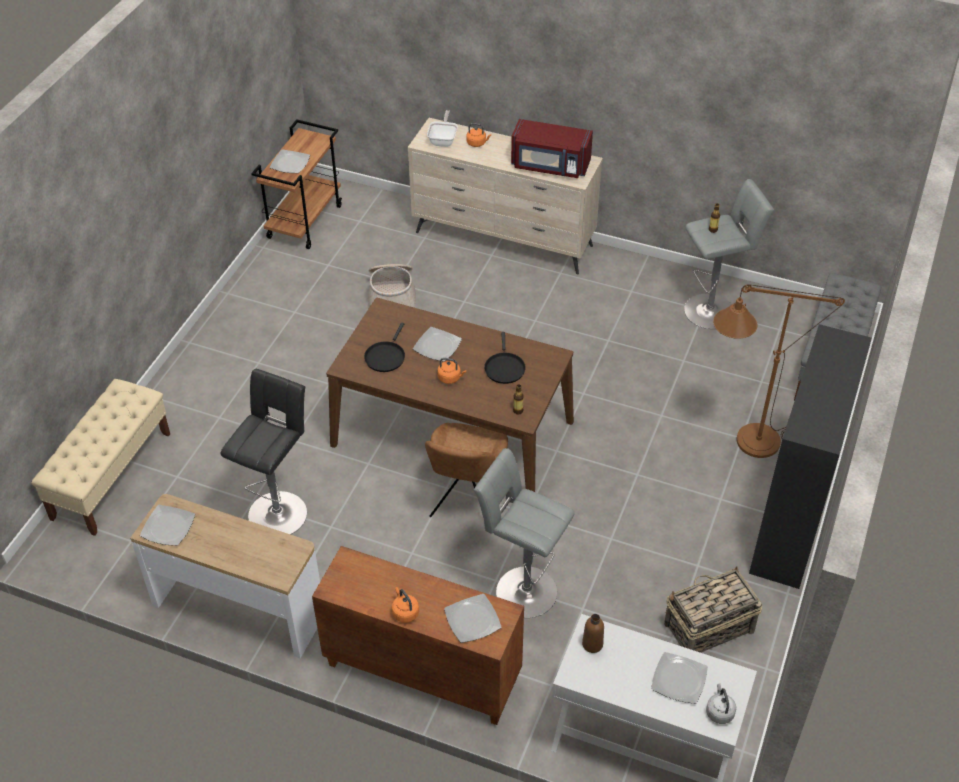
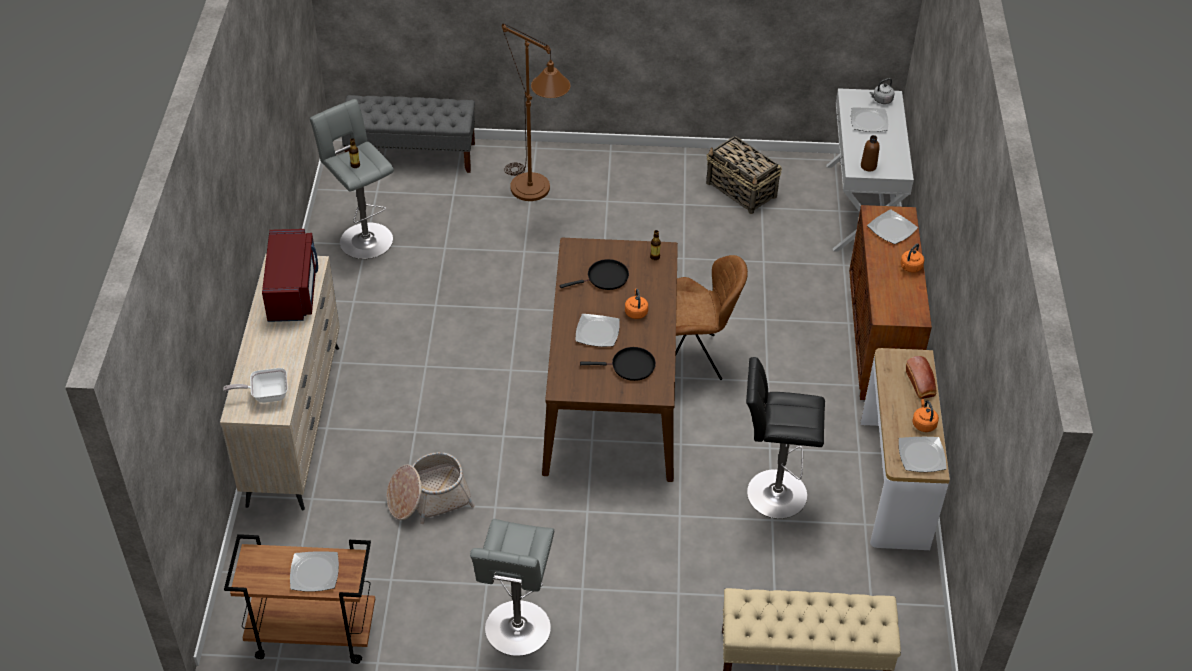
camera: 110 degrees left, 0 degrees up
(249, 561) = (920, 385): none -> bread
(477, 143) = (265, 362): orange kettle -> orange kettle (923, 423)
(522, 590) = (766, 301): grey stool -> grey stool (516, 632)
(792, 523) = (613, 159): black bookcase -> none

